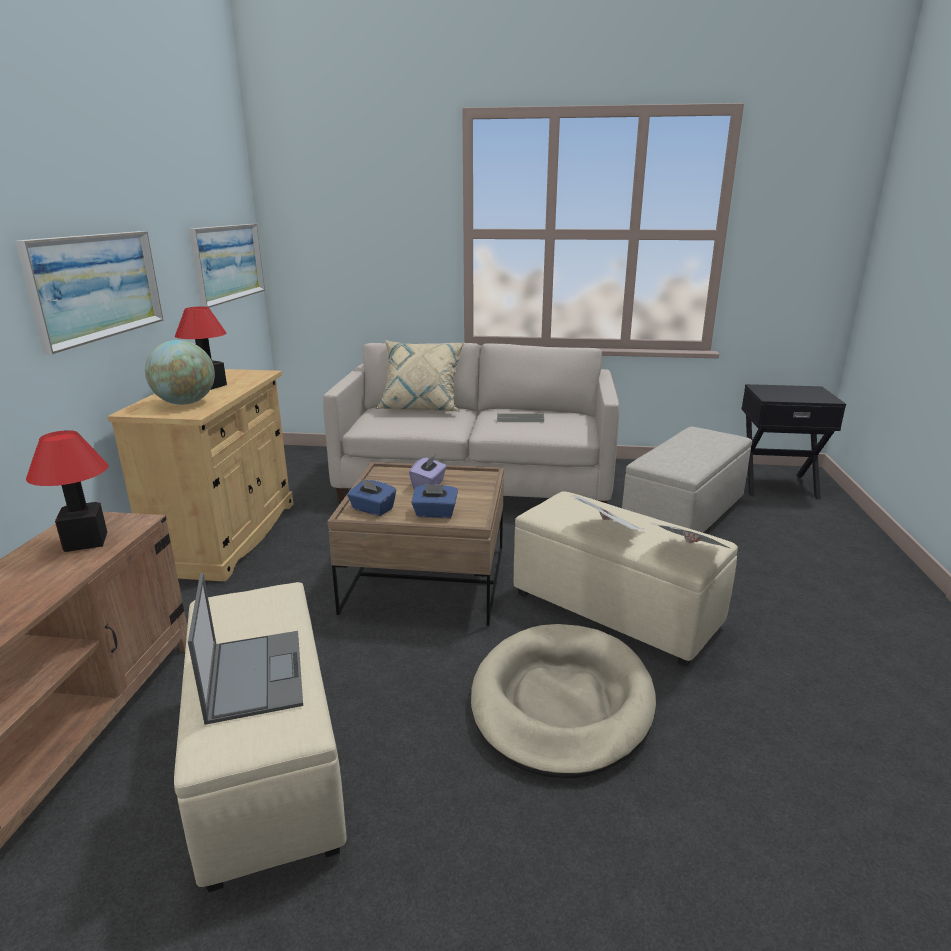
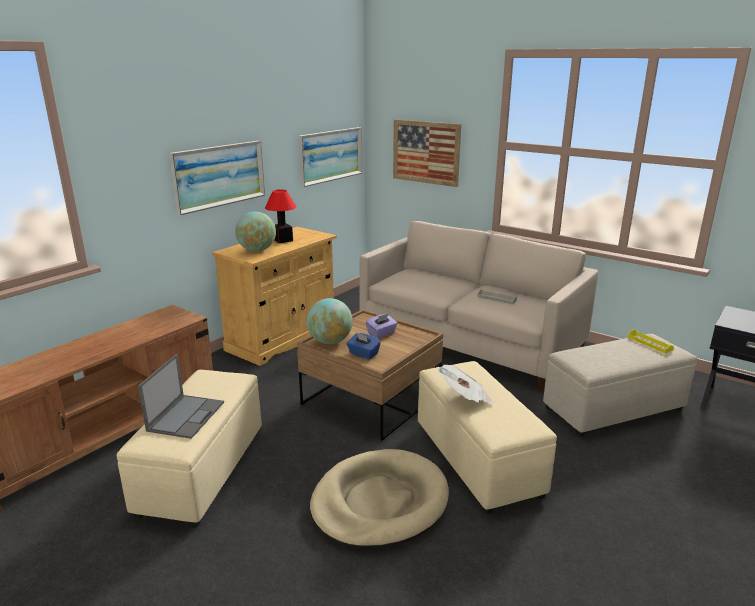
camera: 30 degrees right, 0 degrees up
(86, 541) = (161, 323): table lamp -> none
(360, 252) = (426, 152): none -> picture
(372, 509) = (330, 341): blue tissue box -> globe
(421, 408) = (436, 275): beige pillow -> none
(690, 555) = (503, 430): newspaper -> none
(704, 435) = (649, 343): none -> yellow tray

